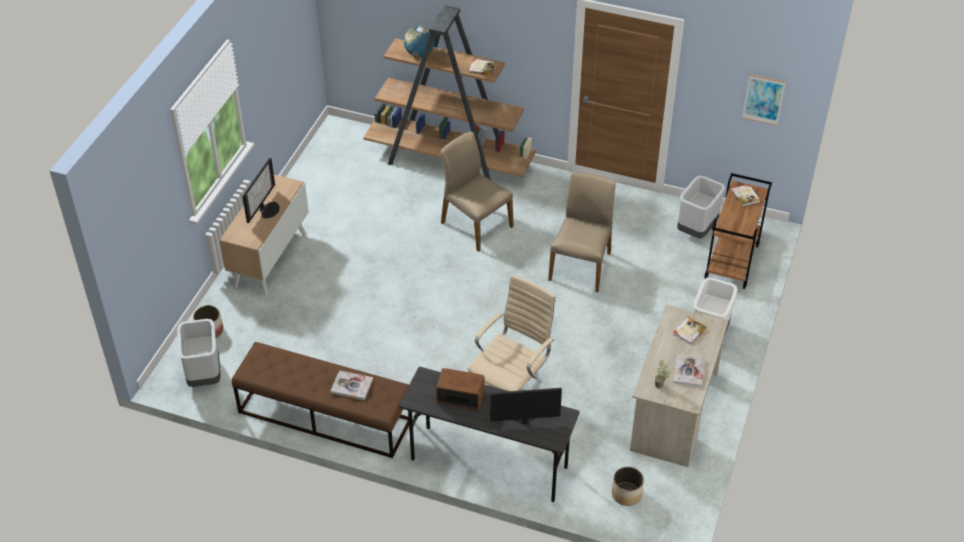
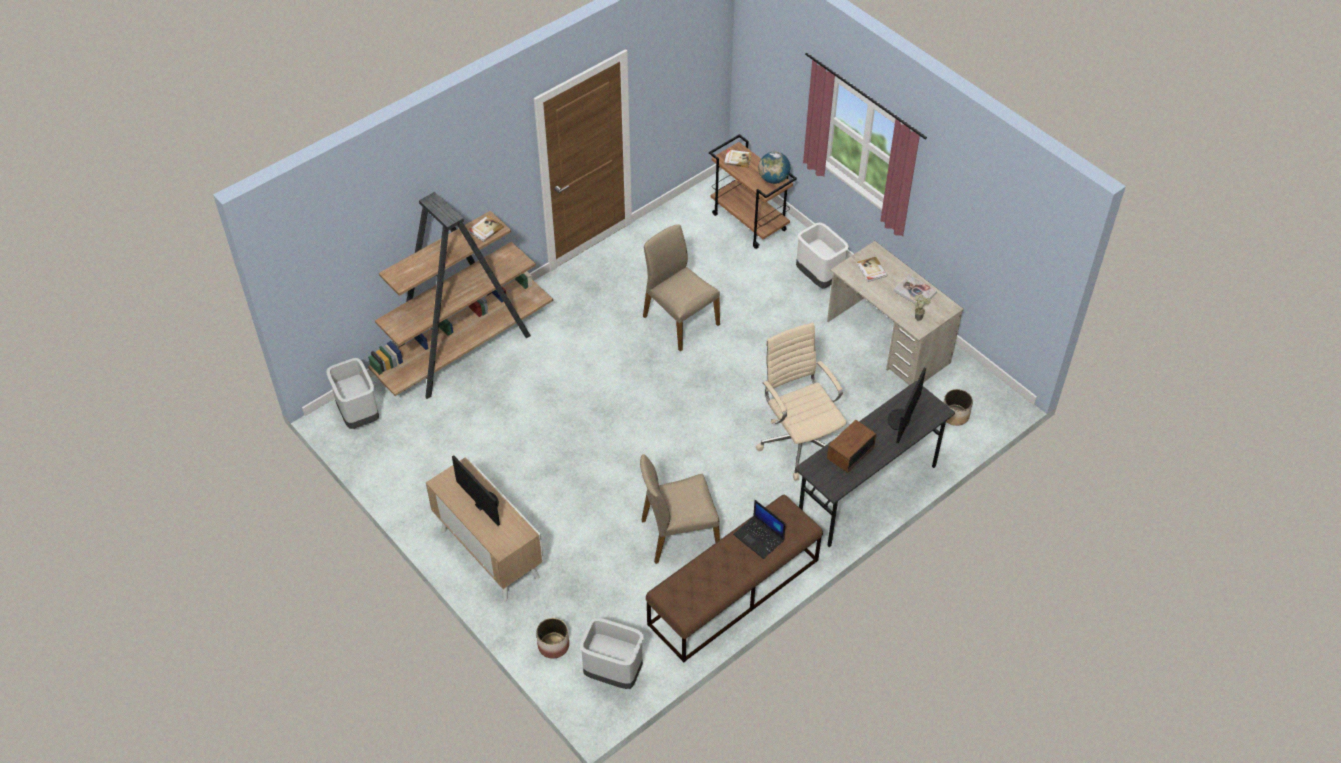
camera: 60 degrees left, 5 degrees up
(351, 386) = (759, 537): book -> laptop
(419, 54) = (421, 265): globe -> globe (773, 179)
(475, 224) = (568, 370): beige chair -> beige chair (679, 534)
(696, 229) = (693, 224): grey trash can -> grey trash can (358, 415)
(763, 99) = (697, 72): picture -> none

